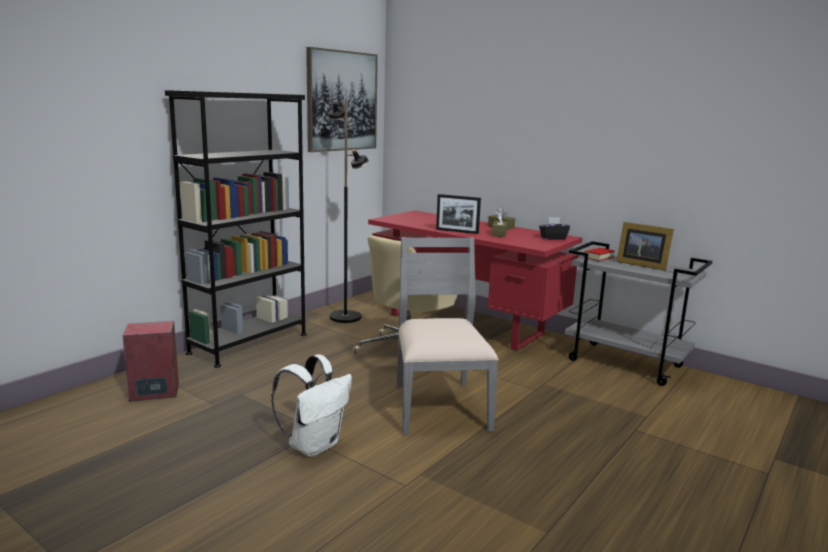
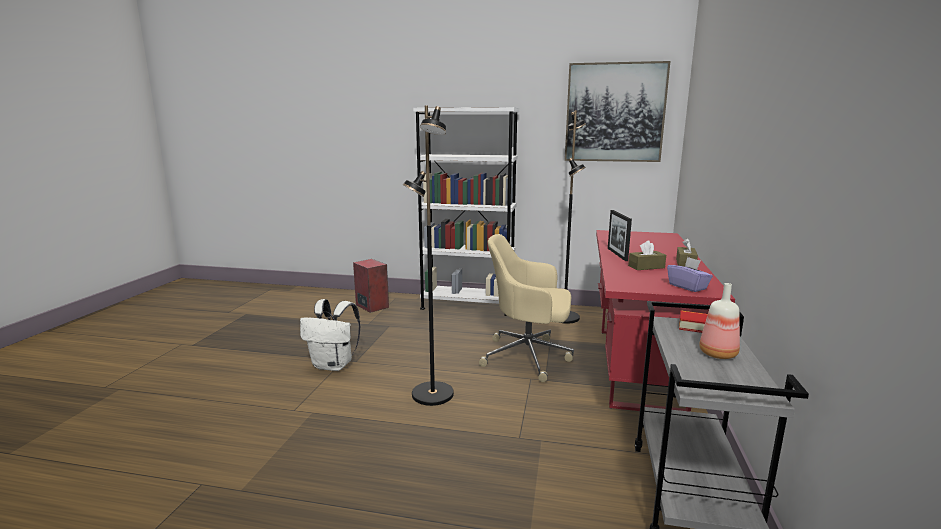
camera: 65 degrees right, 0 degrees up
(249, 344) = (467, 305): black bookcase -> white bookcase
(439, 406) = (432, 395): grey chair -> black floor lamp
(553, 238) = (688, 287): black tissue box -> purple tissue box
(641, 264) = (719, 354): picture frame -> bottle

